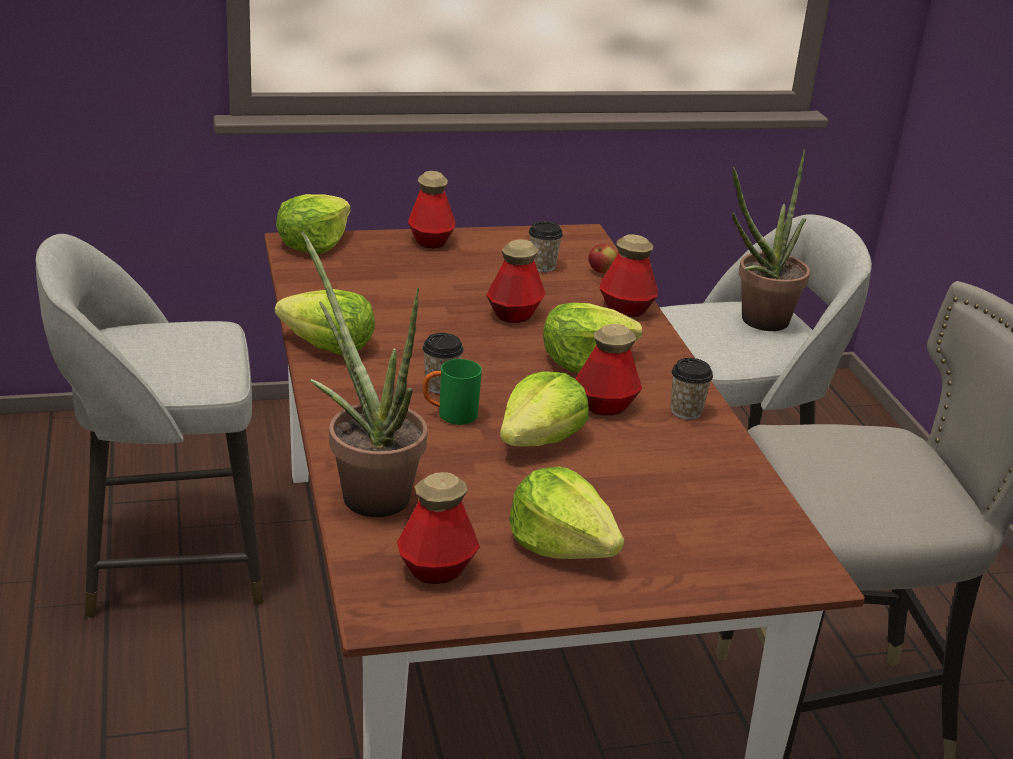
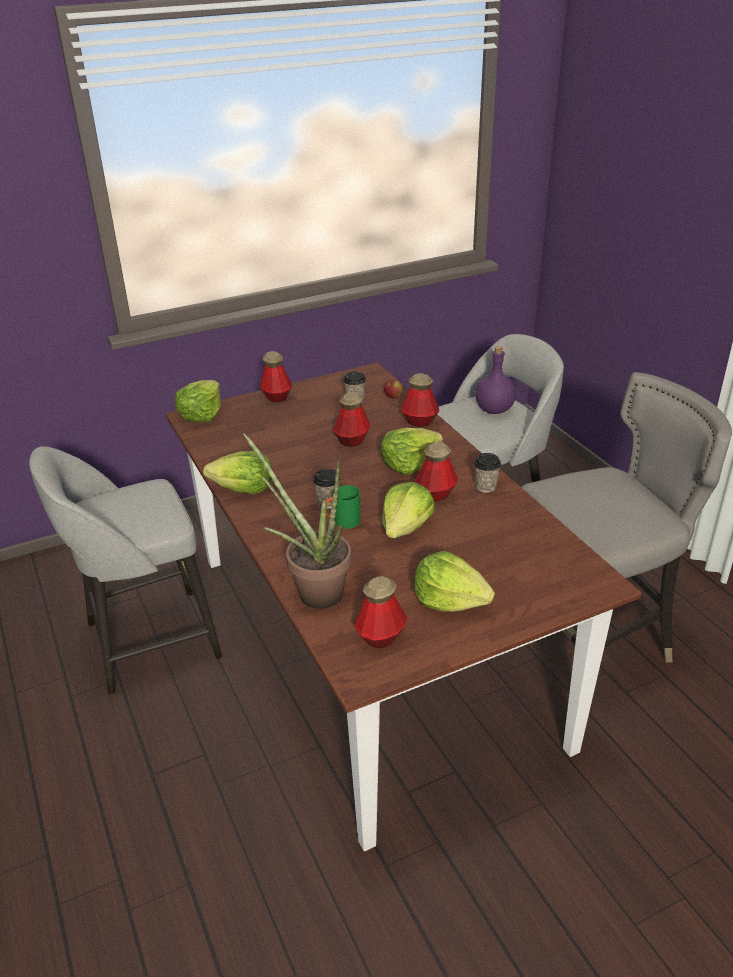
camera: 10 degrees left, 5 degrees up
(757, 323) = (493, 410): potted plant -> purple bottle

